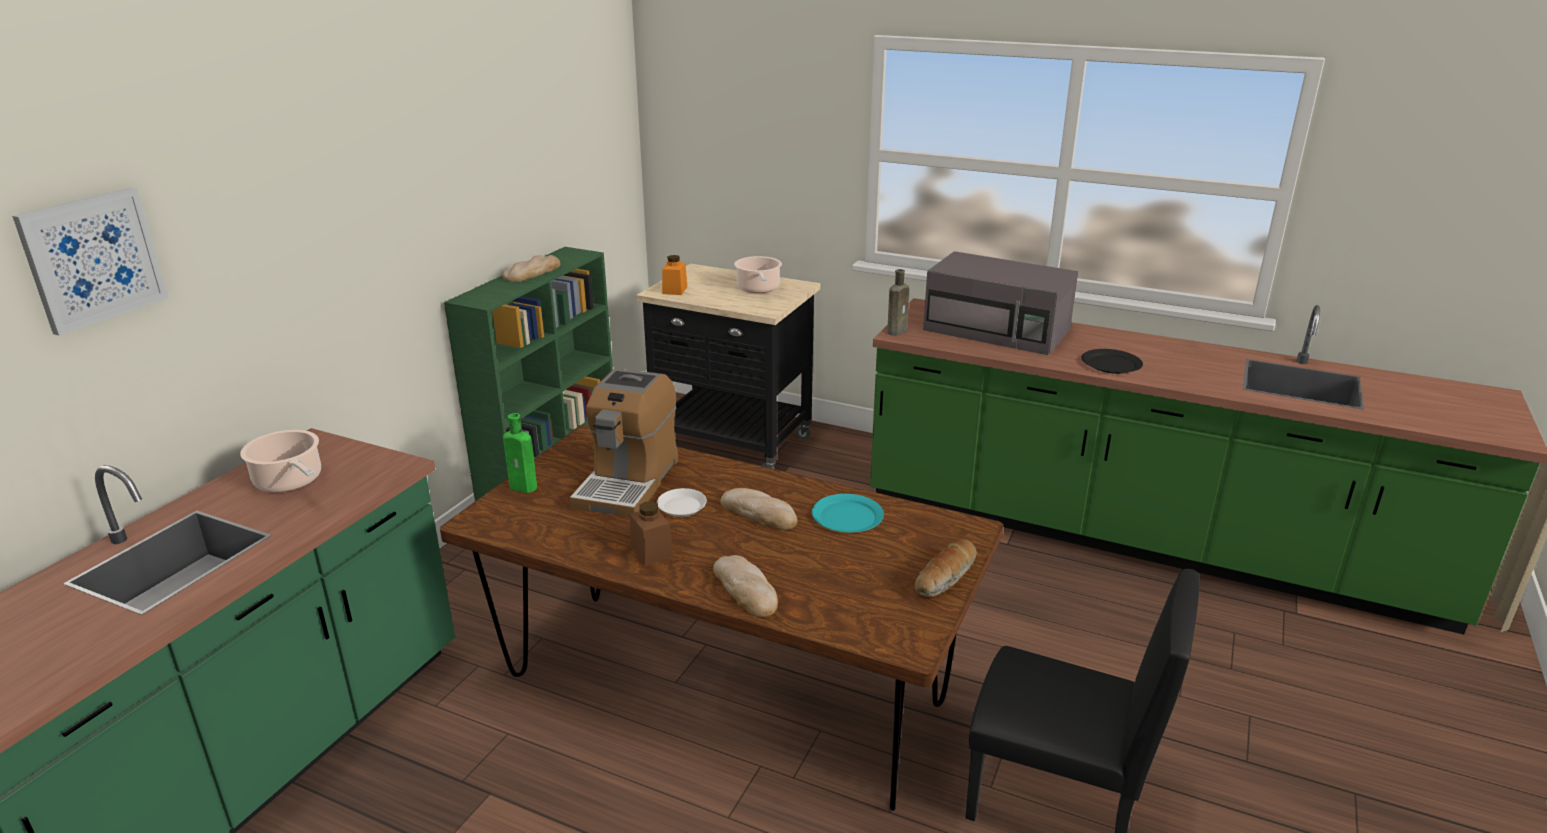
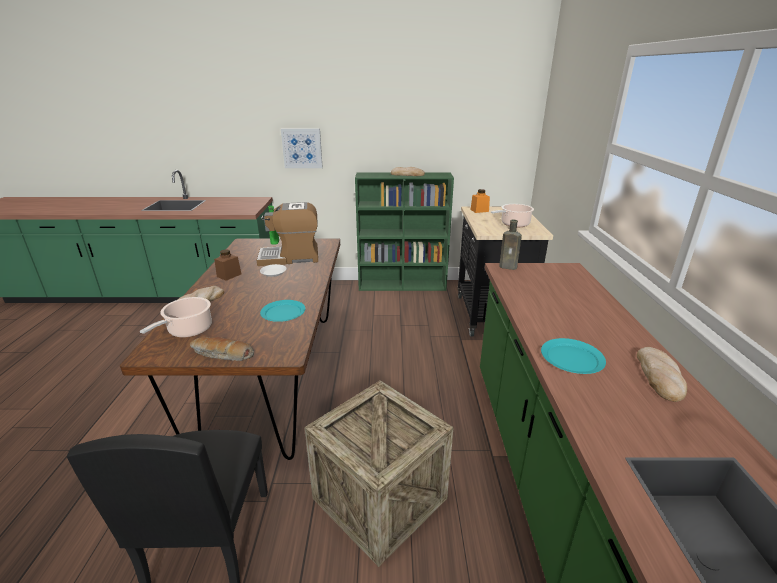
camera: 65 degrees right, 0 degrees up
(93, 259) = (199, 103): picture -> picture (302, 148)
(290, 481) = (229, 203): cooking pot -> cooking pot (188, 330)
(759, 513) = (276, 290): bread -> bread (660, 376)
(998, 330) = (568, 299): grey microwave -> none
(1038, 641) = (379, 498): none -> crate
(1111, 364) = (572, 358): black plate -> turquoise plate

